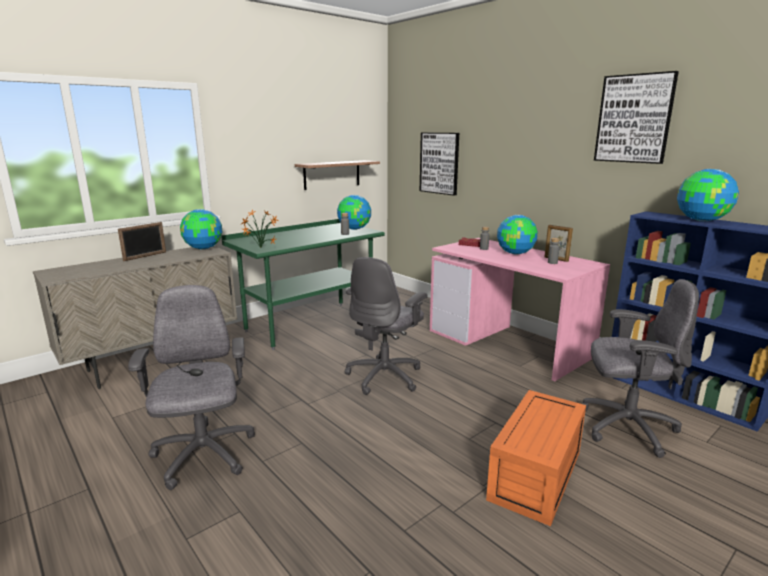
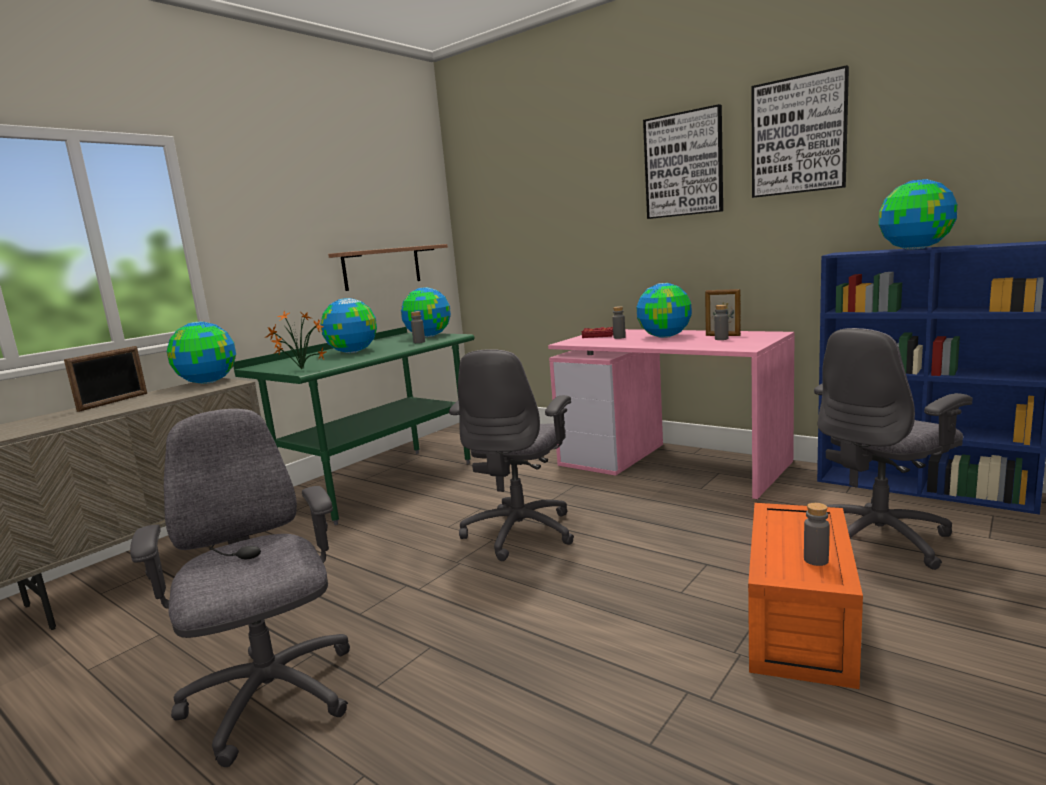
camera: 10 degrees left, 5 degrees down
(299, 236) = (352, 352): none -> globe
(439, 163) = (532, 237): picture -> picture (683, 164)
(543, 439) = (816, 560): none -> grey bottle
(625, 427) = (880, 539): grey office chair -> grey office chair turned 150 degrees clockwise

